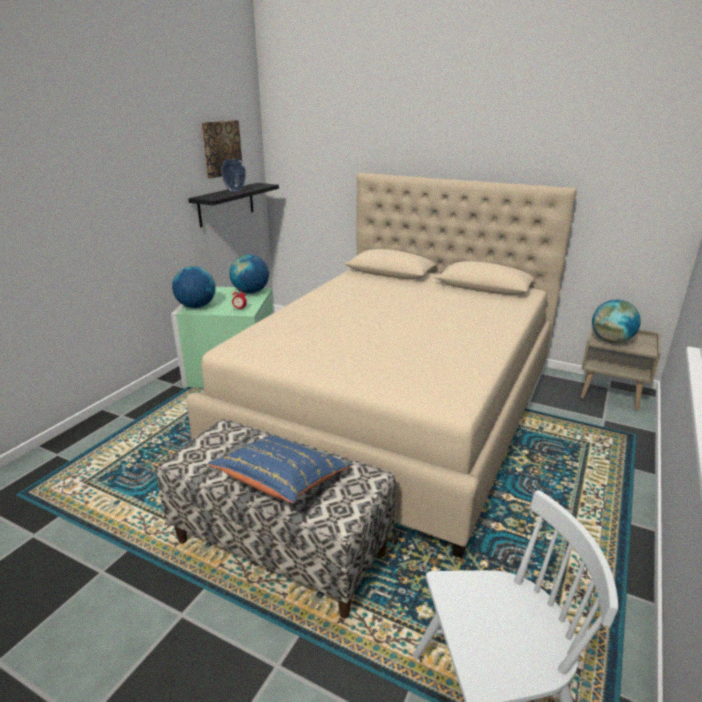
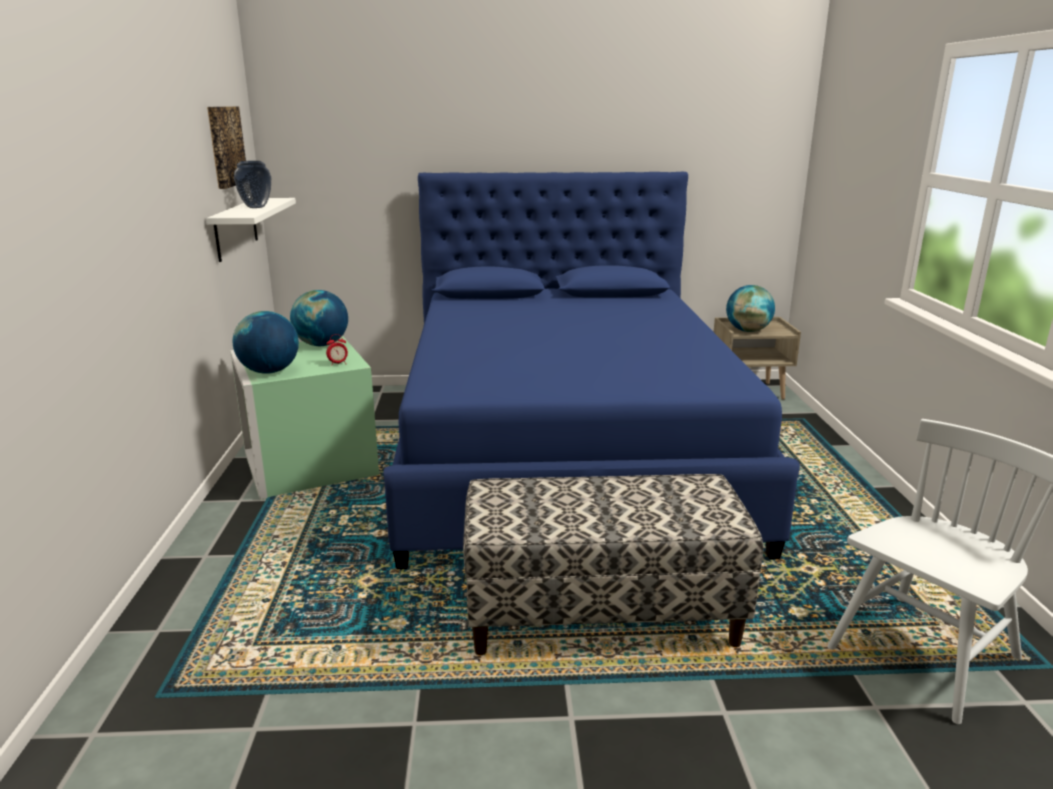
camera: 30 degrees left, 5 degrees down
(226, 204) = (236, 228): black shelf -> white shelf
(282, 482) = (631, 513): blue pillow -> none
(395, 409) = (566, 454): beige bed -> blue bed

